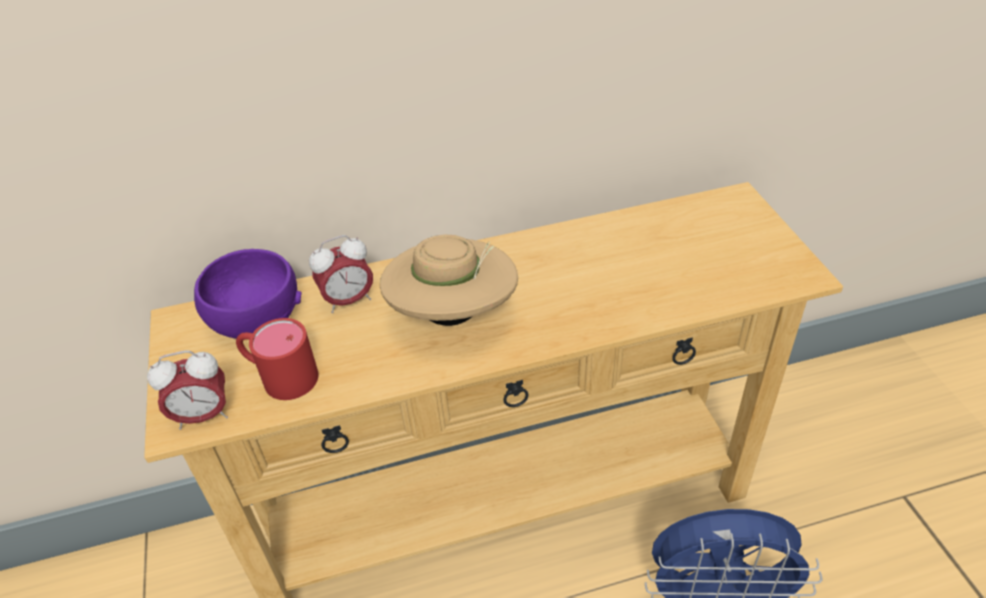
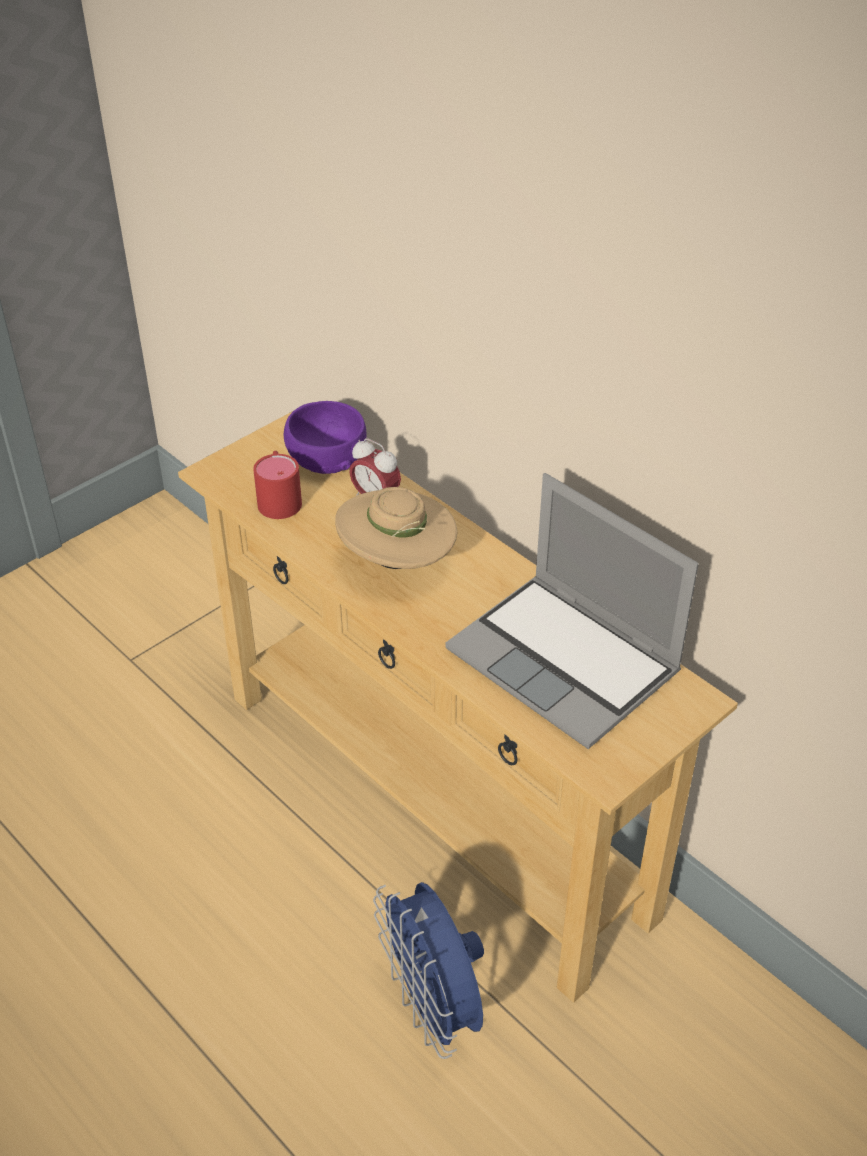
camera: 60 degrees right, 0 degrees up
(203, 416) = (223, 480): alarm clock -> none
(658, 251) = (567, 662): none -> laptop

